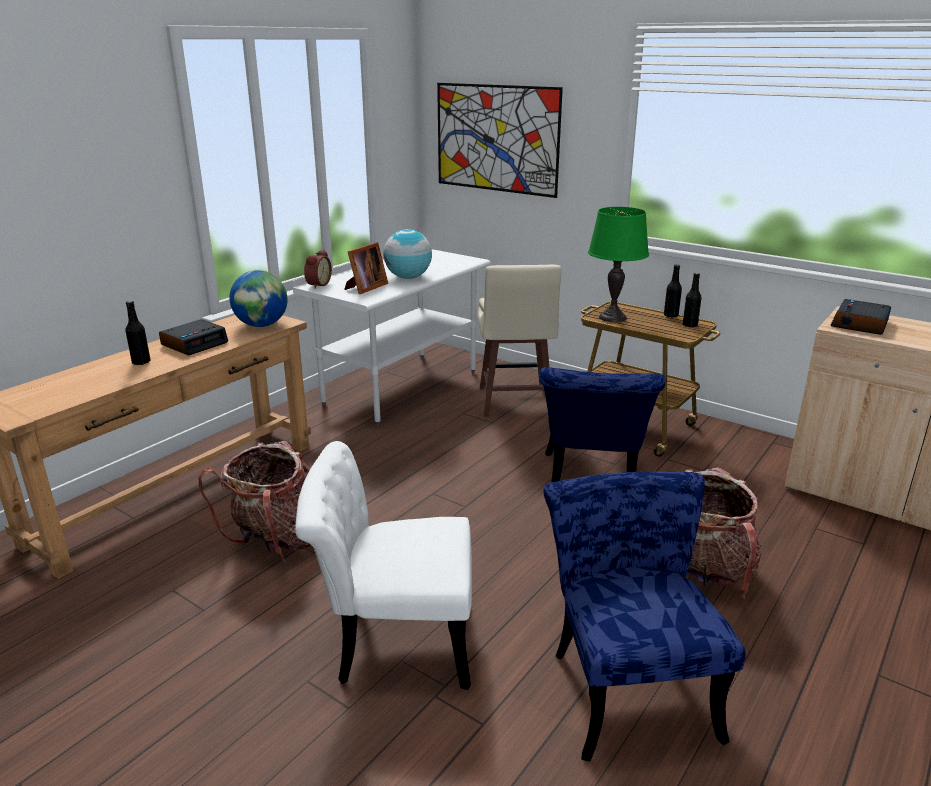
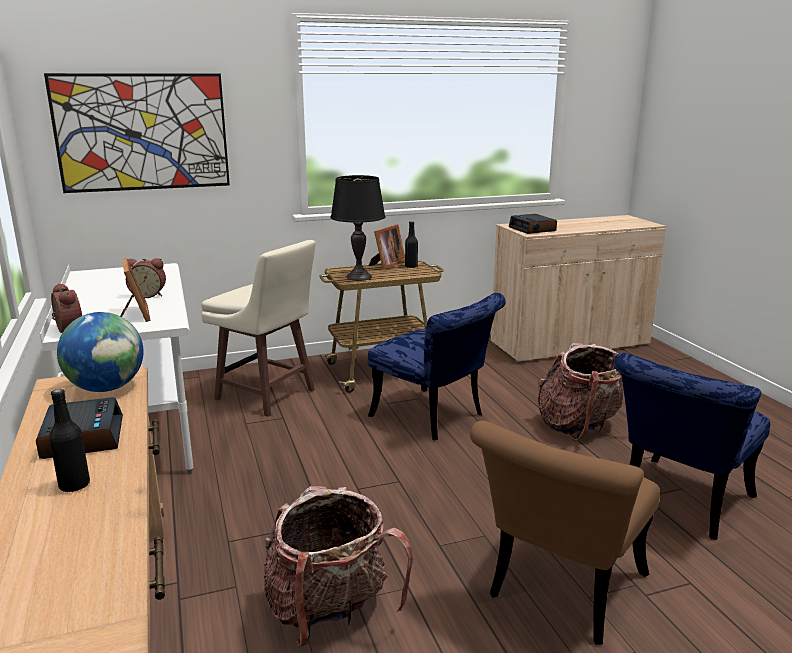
camera: 55 degrees left, 5 degrees down
(393, 640) = (559, 592): white chair -> brown chair
(408, 277) = (148, 295): globe -> alarm clock
(612, 317) = (359, 277): green table lamp -> black table lamp
(627, 684) = (678, 503): blue chair -> blue chair turned 75 degrees counterclockwise
(671, 315) = (386, 264): black bottle -> picture frame

